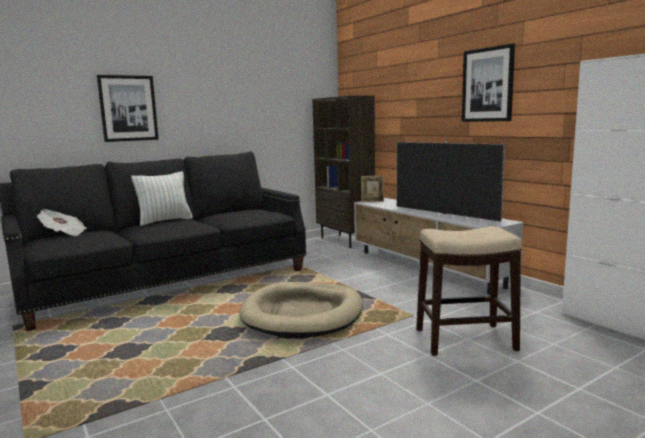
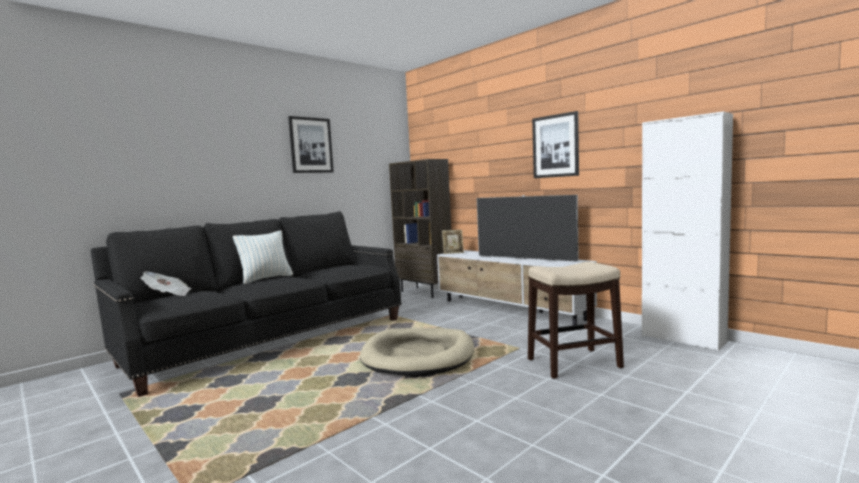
camera: 10 degrees left, 5 degrees down
(128, 108) = (222, 172): picture -> picture (311, 145)

